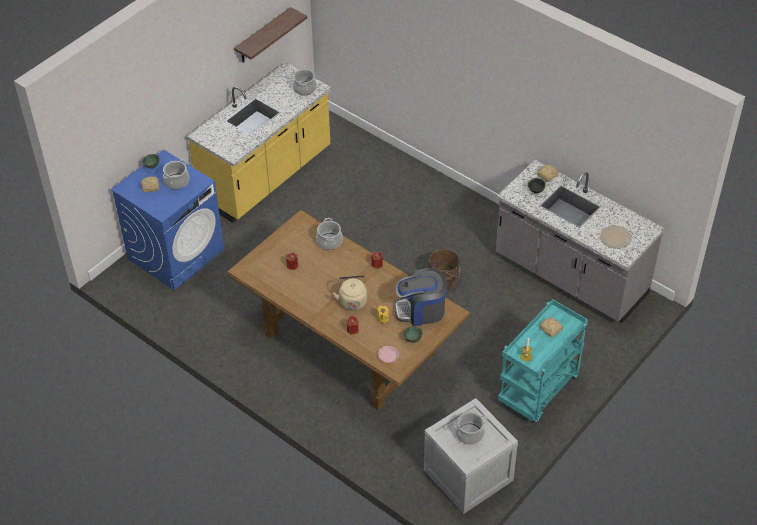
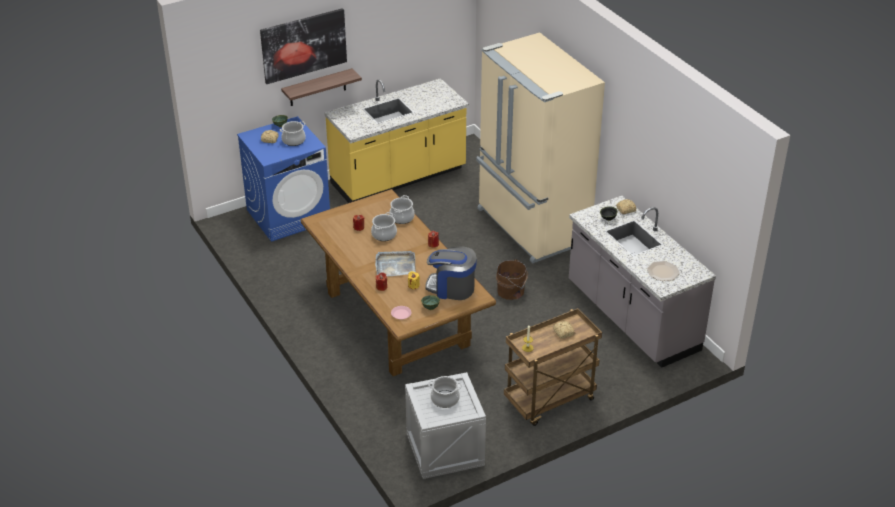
camera: 20 degrees right, 10 degrees down
(161, 77) = (303, 45): none -> picture
(263, 36) = (419, 45): shelf -> shelf (317, 87)
(304, 88) = (445, 100): cooking pot -> cooking pot (384, 235)
(352, 300) = (395, 265): beige kettle -> grey tray
(427, 199) = (531, 226): none -> beige fridge
(538, 391) = (549, 401): turquoise cart -> brown cart

